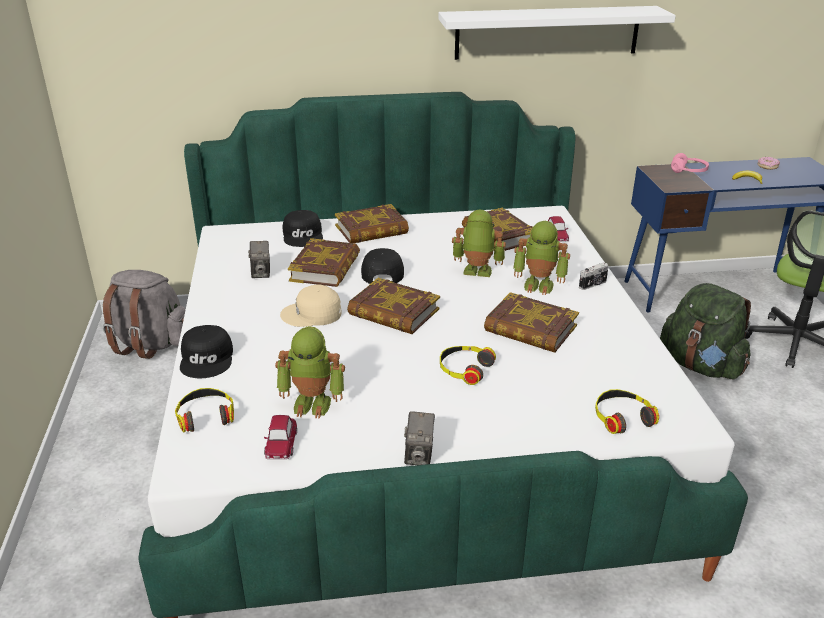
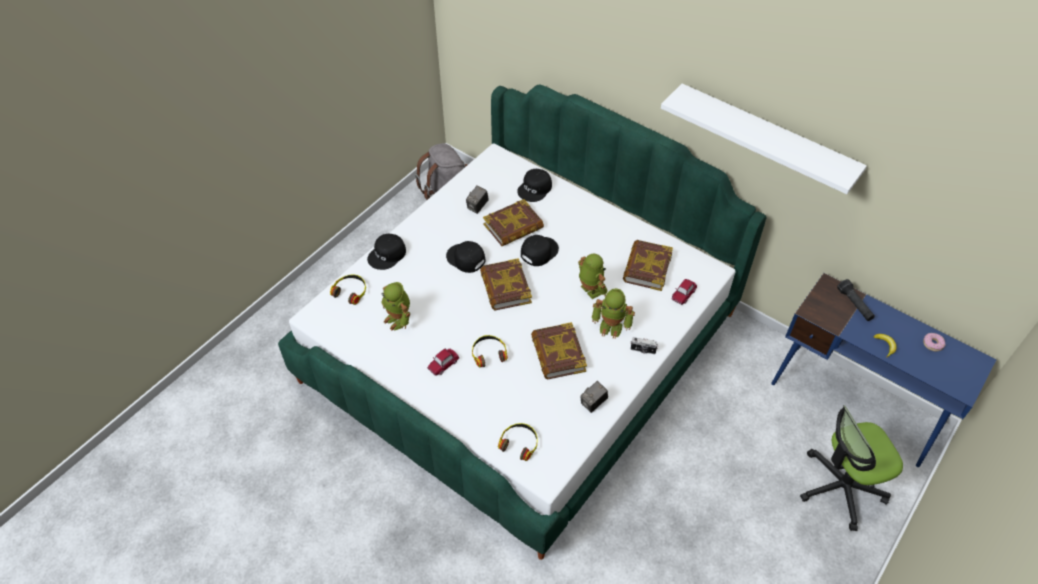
camera: 45 degrees right, 20 degrees up
(281, 444) = (360, 332): toy car -> toy car (443, 364)
(312, 314) = (465, 259): beige cap -> black cap
(371, 230) = (578, 210): book -> none
(419, 455) = (404, 385): camera -> camera (593, 403)
(539, 285) = (611, 326): toy robot -> toy robot turned 45 degrees counterclockwise
(688, 171) = (854, 305): pink headphones -> black flashlight
(701, 365) = (741, 449): green backpack -> none

